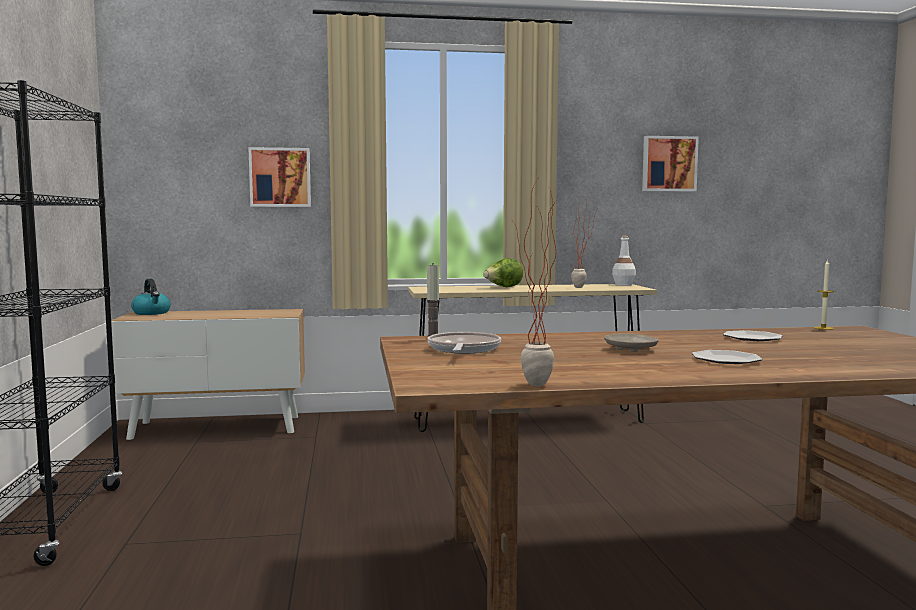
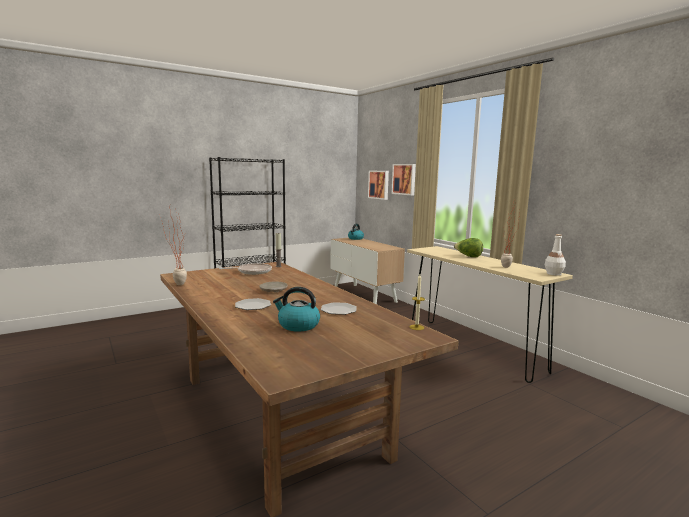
camera: 65 degrees right, 5 degrees up
(668, 164) = (646, 172): picture -> picture (379, 184)
(829, 352) = (298, 325): none -> kettle

